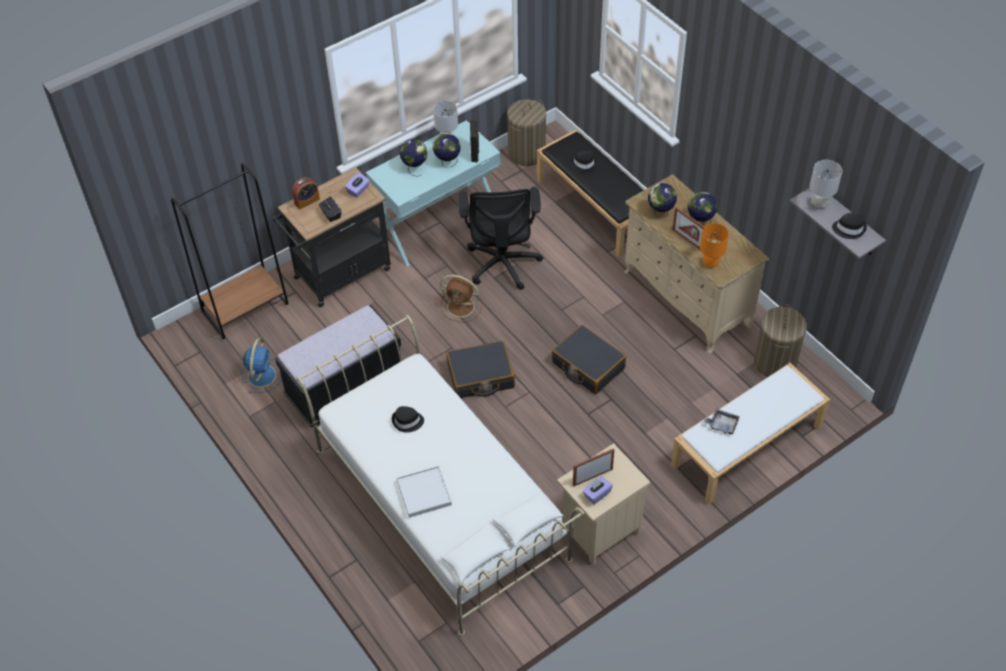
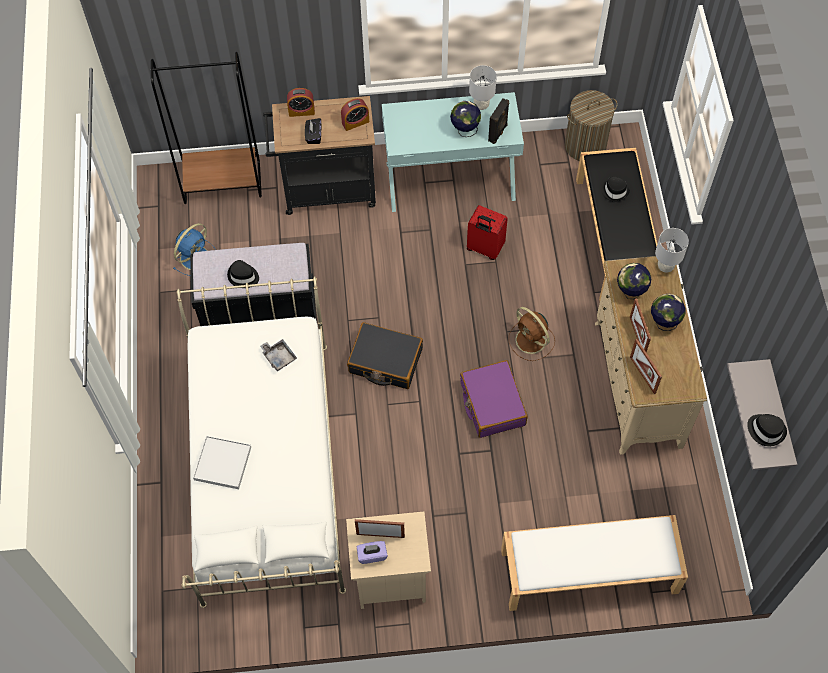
camera: 30 degrees right, 10 degrees up
(358, 190) = (355, 122): purple tissue box -> alarm clock
(407, 421) = (255, 383): black hat -> black hat (243, 276)
(414, 168) = (430, 122): globe -> none
(462, 307) = (415, 280): brown fan -> brown fan (531, 341)
(501, 259) = (484, 248): black office chair -> red suitcase
(588, 366) = (492, 404): black suitcase -> purple suitcase
(711, 263) = (642, 375): orange table lamp -> picture frame
(722, 424) = (557, 544): grey tray -> grey tray (279, 357)
(775, 362) = (679, 499): laundry basket -> none
(818, 204) = (754, 385): grey table lamp -> grey table lamp (664, 266)

